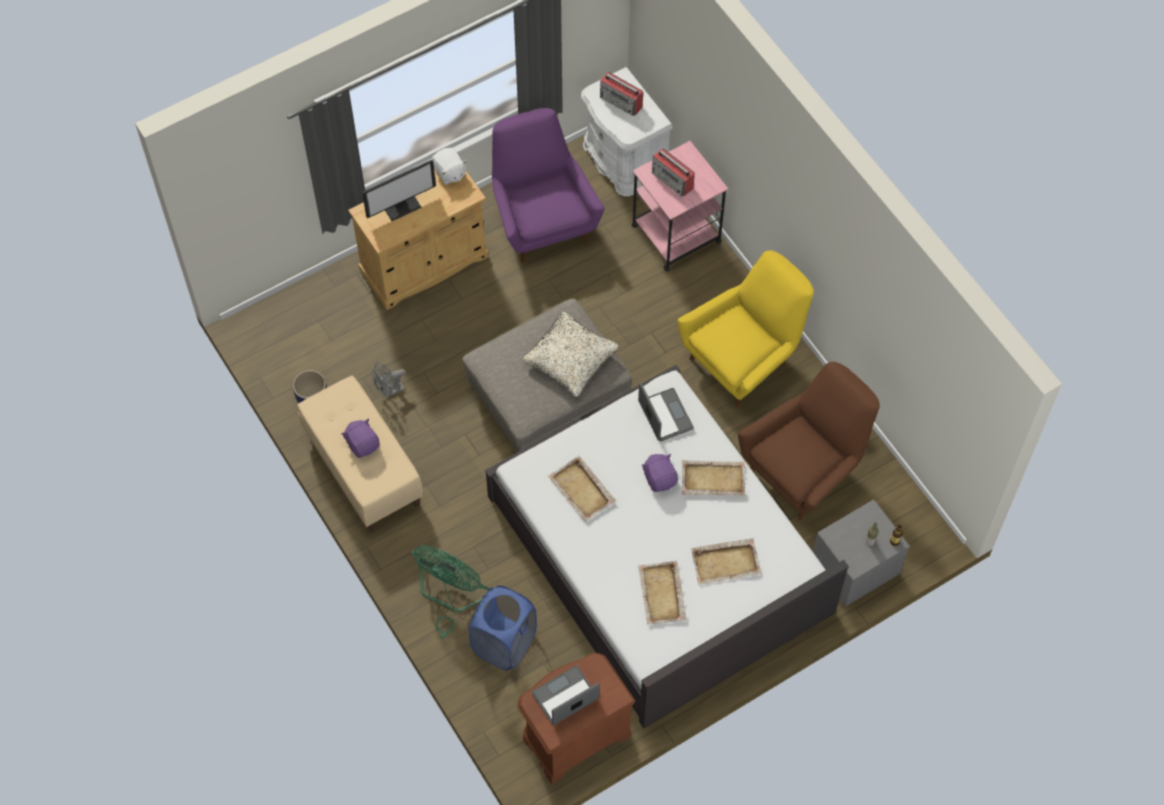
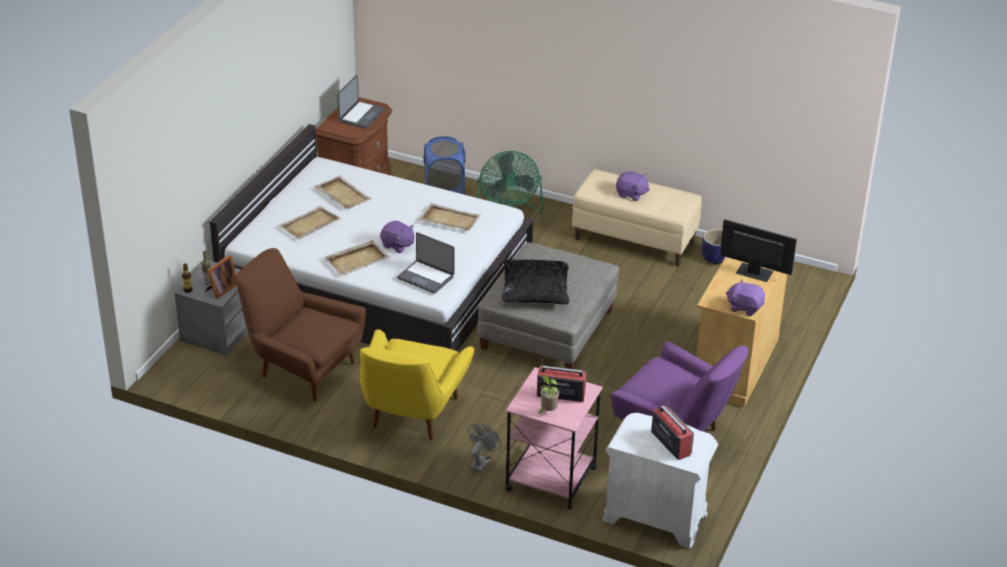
camera: 145 degrees right, 25 degrees down
(389, 391) = (666, 284): grey fan -> grey fan (481, 462)
(402, 206) = (753, 272): monitor -> monitor turned 90 degrees clockwise
(449, 173) = (744, 307): white plush toy -> purple plush toy
(569, 359) = (535, 290): beige pillow -> black pillow
(621, 102) = (670, 443): radio -> radio turned 60 degrees clockwise
(696, 169) = (547, 411): none -> potted plant
(804, 471) = (302, 369): brown armchair -> brown armchair turned 105 degrees clockwise
(861, 525) = (221, 289): none -> picture frame

